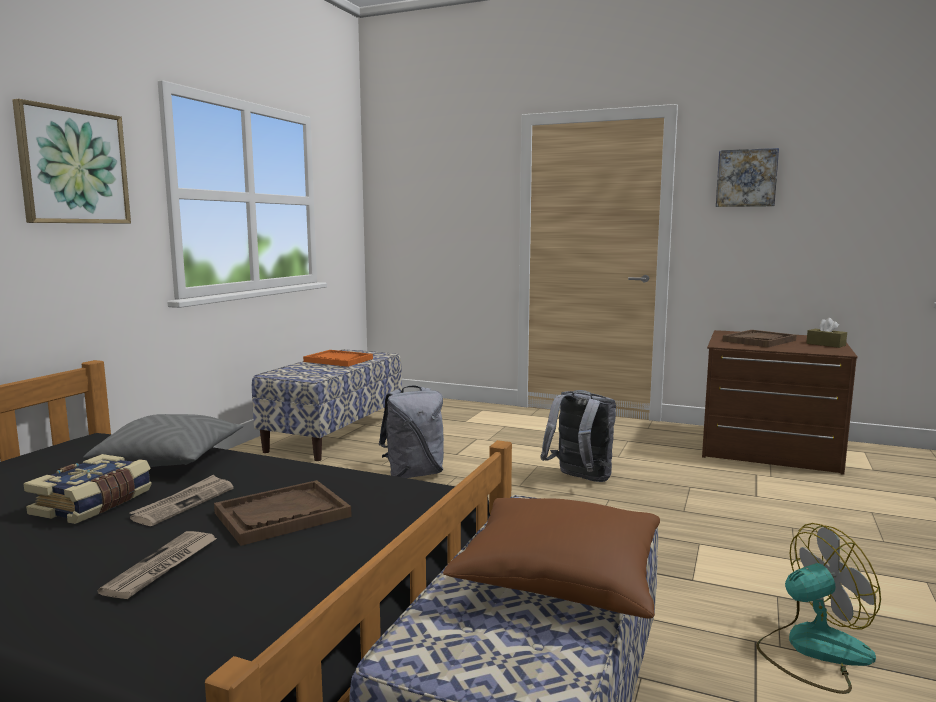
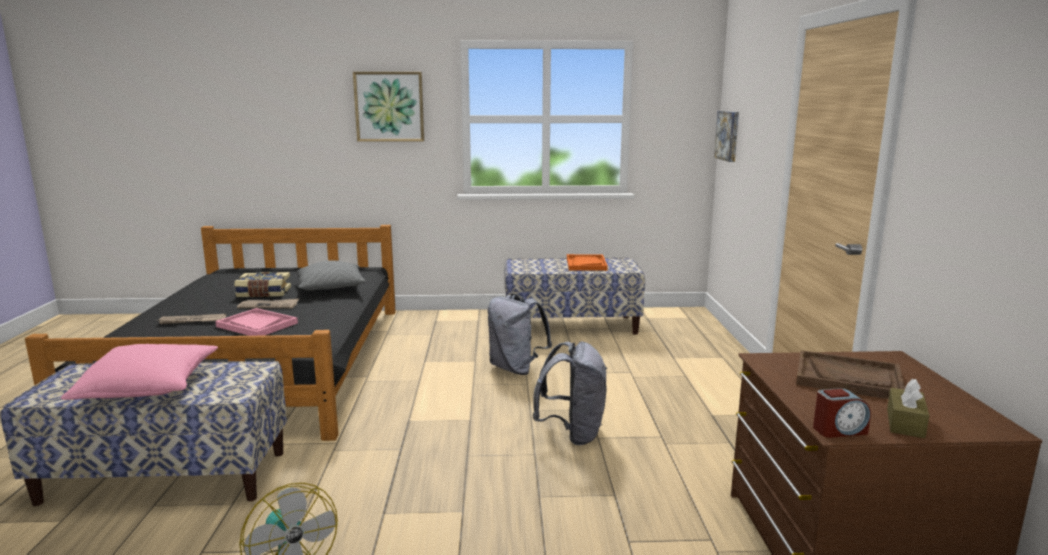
camera: 65 degrees right, 5 degrees up
(282, 515) = (257, 325): brown tray -> pink tray
(560, 578) = (149, 387): brown pillow -> pink pillow
(746, 178) = (968, 111): picture -> picture (728, 135)
(838, 352) = (839, 430): none -> alarm clock

